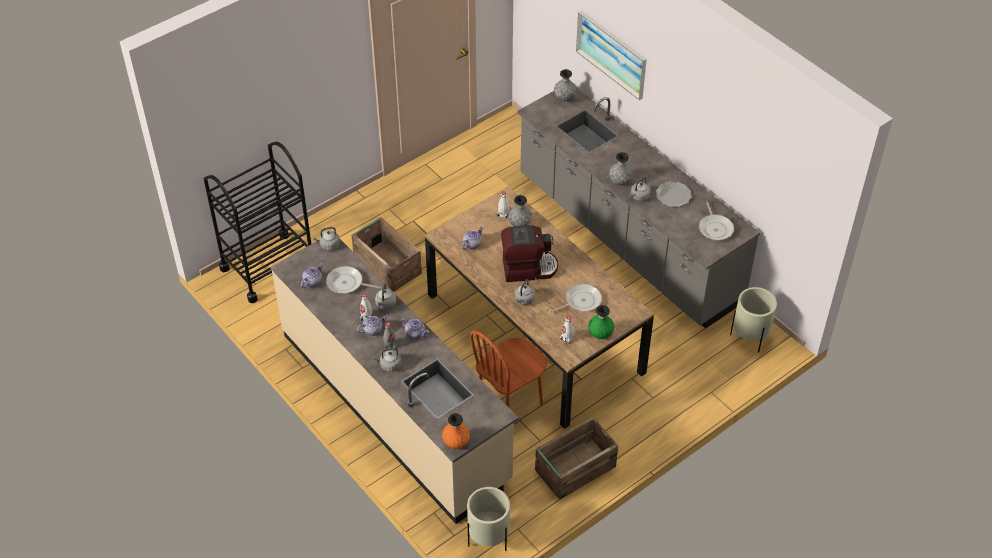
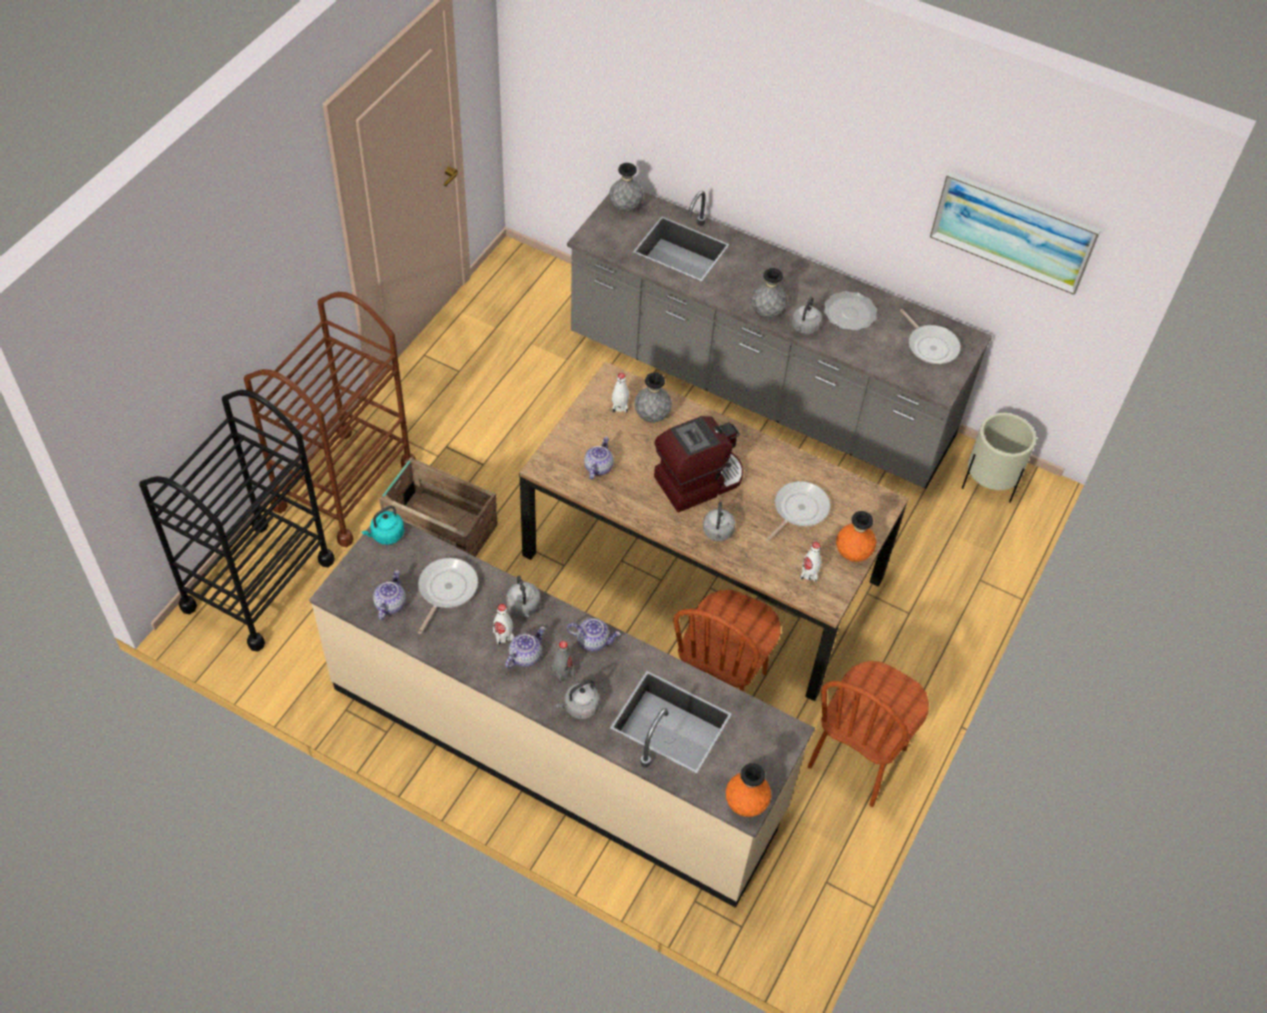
camera: 25 degrees left, 5 degrees up
(328, 245) = (386, 535): grey kettle -> turquoise kettle
(342, 227) = (344, 486): none -> brown cart
(347, 283) = (446, 590): frying pan -> frying pan turned 120 degrees clockwise
(488, 539) = (793, 913): beige planter -> none
(574, 469) = (858, 758): crate -> brown chair
(600, 334) = (852, 553): green vase -> orange vase
(611, 54) = (701, 123): picture -> picture (1013, 231)

